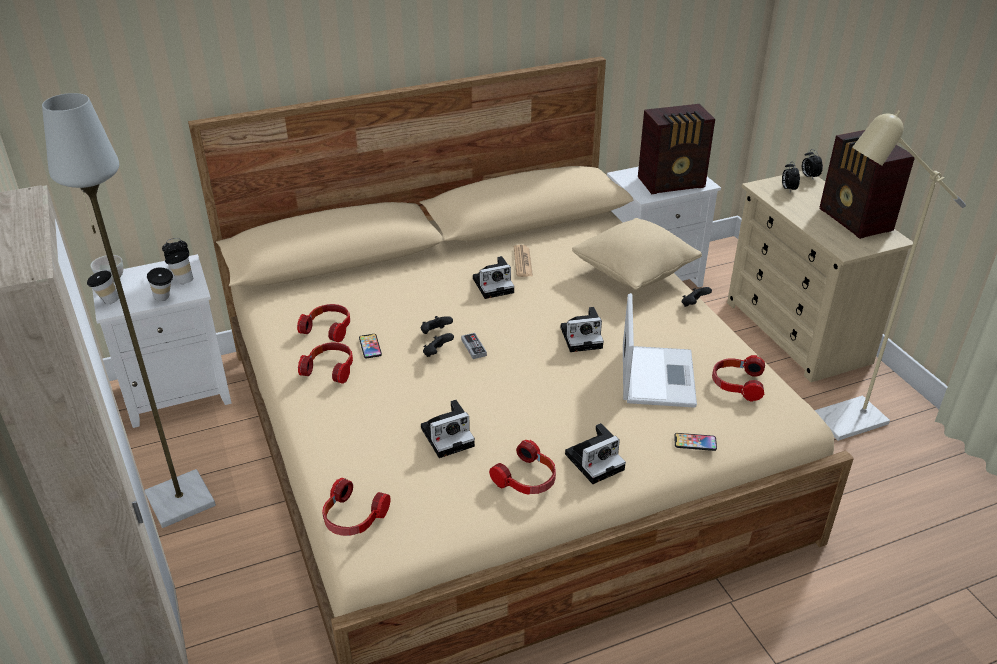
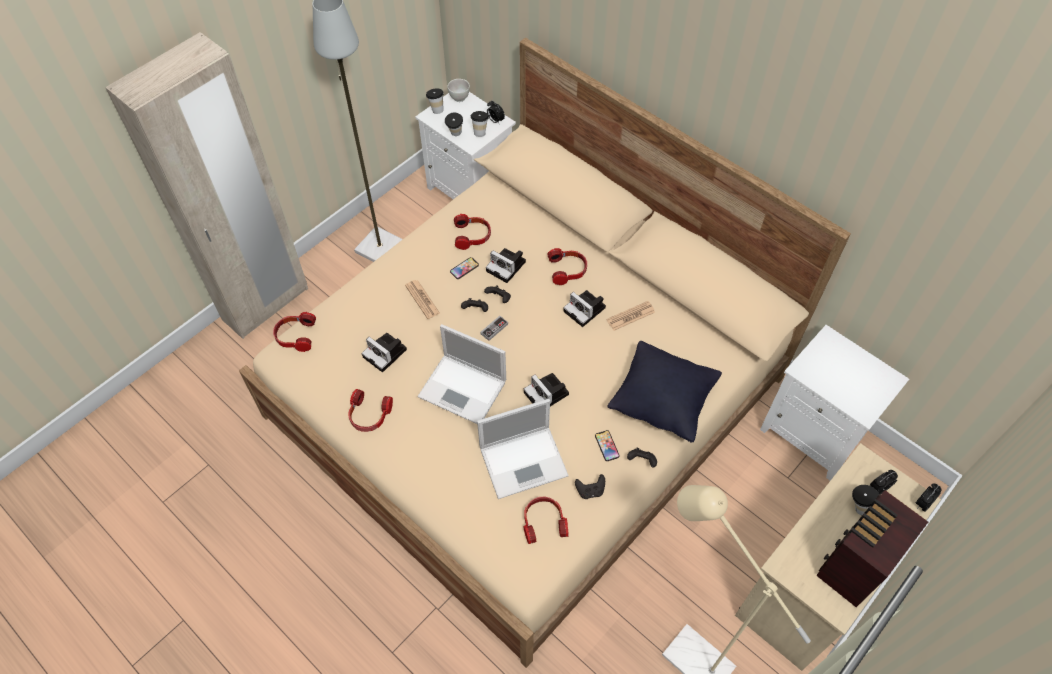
camera: 65 degrees right, 20 degrees up
(330, 369) = (429, 258): headphones -> headphones (568, 270)
(388, 389) = (422, 299): none -> newspaper
(540, 390) = (464, 389): none -> laptop
(595, 460) = (407, 450): camera -> camera (507, 267)
(634, 274) = (662, 402): beige pillow -> black pillow
(673, 183) = (845, 385): radio -> none
(695, 442) = (454, 509): phone -> phone (607, 446)
(712, 344) = (590, 491): none -> black game controller
(801, 202) = (857, 507): none -> cup

